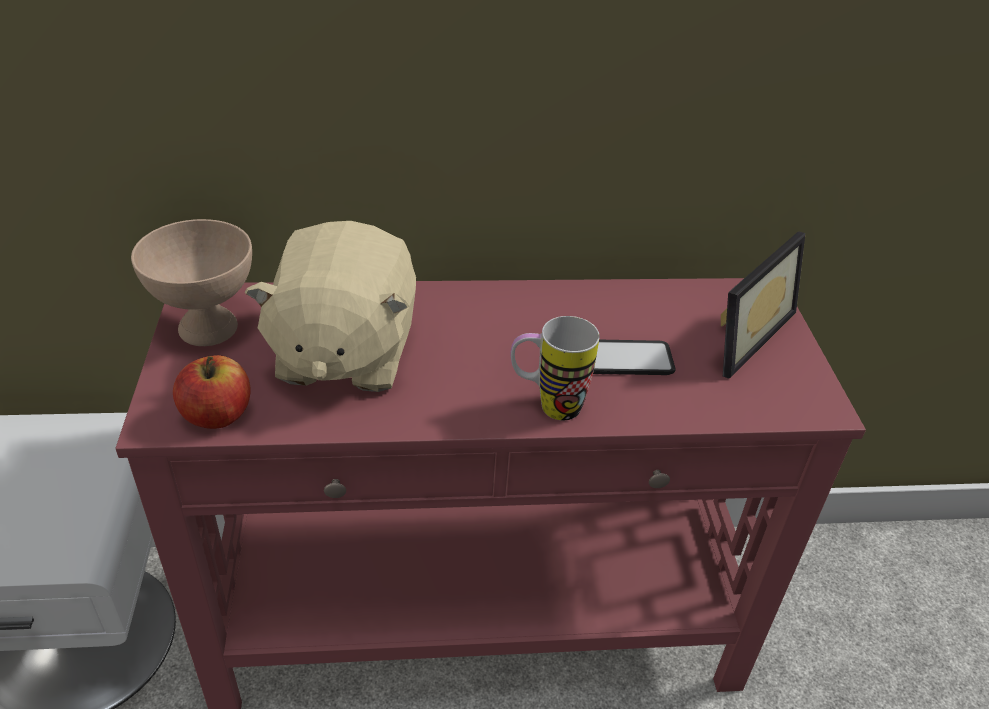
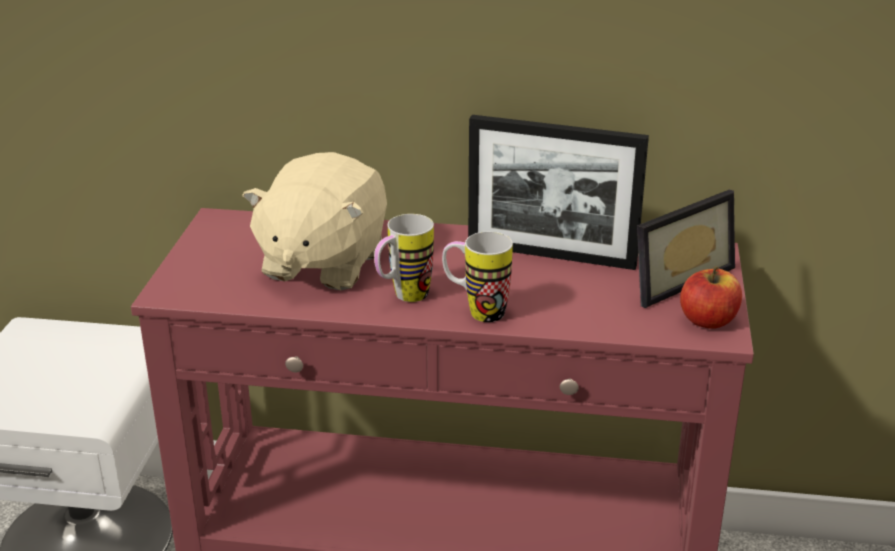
camera: 15 degrees right, 10 degrees down
(210, 329) = (222, 239): beige bowl -> none
(217, 415) = (211, 293): apple -> apple (708, 320)
(456, 395) = (403, 298): none -> mug
(599, 314) = (551, 255): none -> picture frame
(624, 359) = (558, 287): phone -> none

